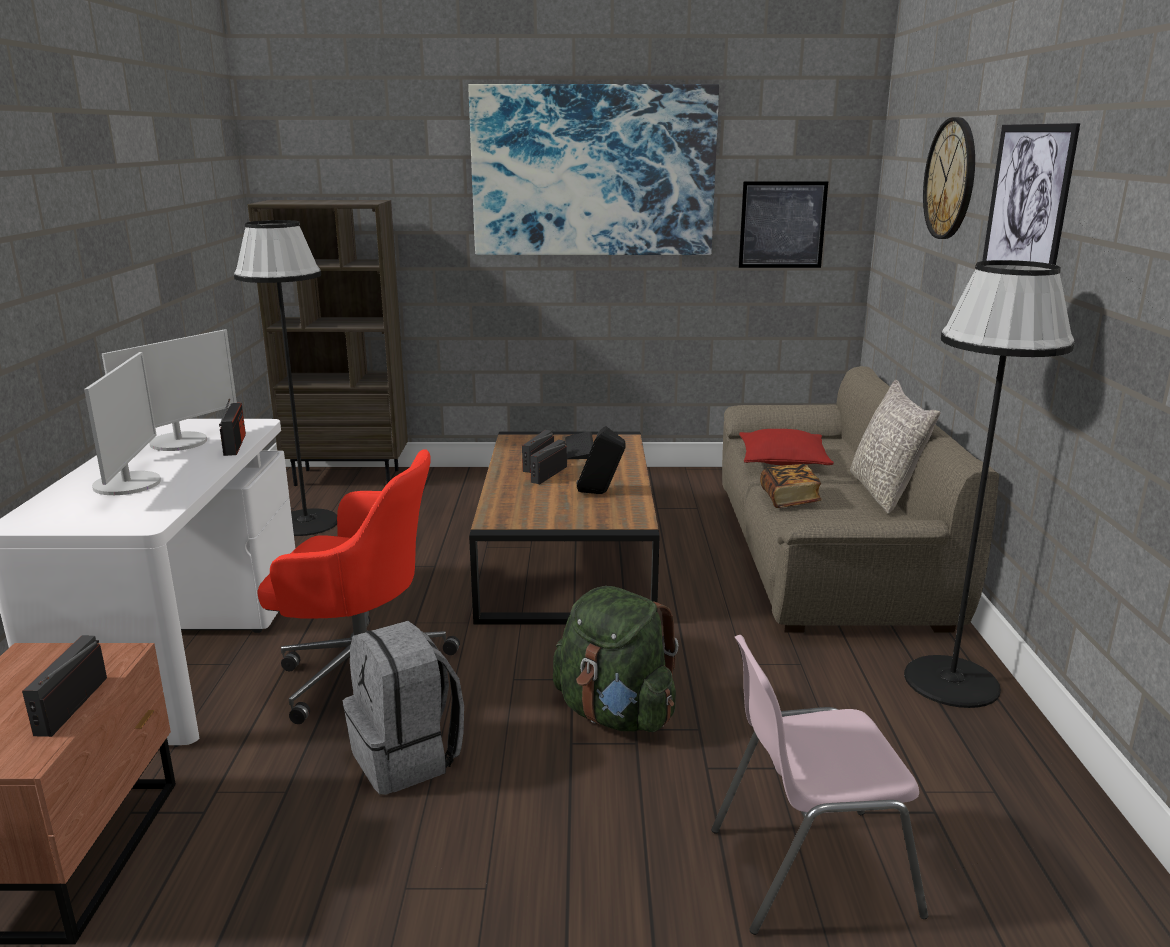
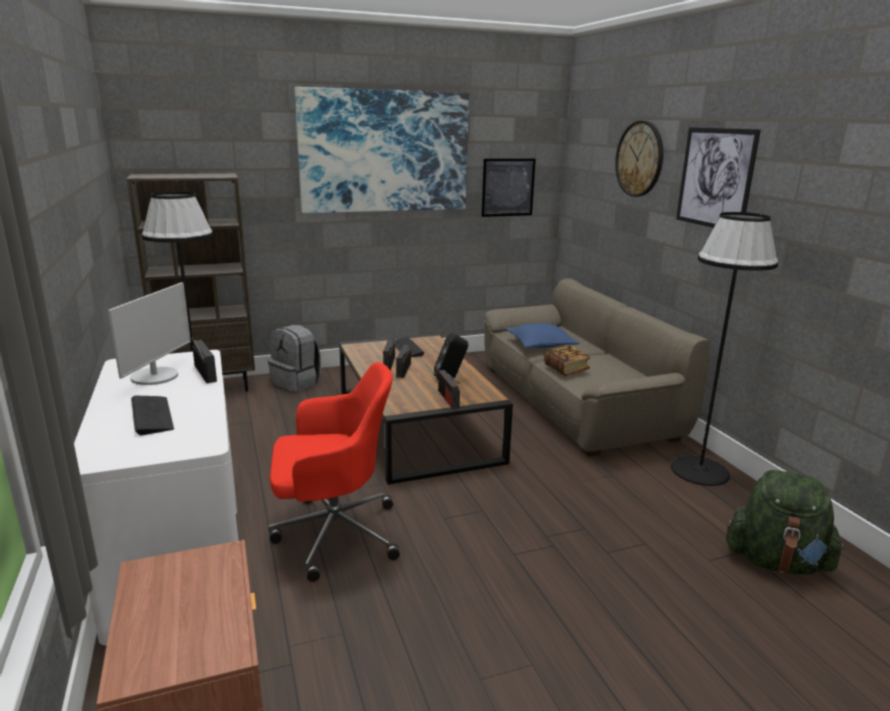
camera: 20 degrees left, 0 degrees up
(71, 705) = (226, 602): radio -> radio (448, 398)
(128, 484) = (152, 415): monitor -> keyboard
(407, 757) = (413, 588): grey backpack -> grey backpack (297, 382)
(615, 714) = (527, 529): green backpack -> green backpack (777, 562)
(783, 461) = (540, 344): red pillow -> blue pillow
(808, 869) = (707, 602): pink chair -> none
(885, 492) = (615, 358): grey pillow -> none

